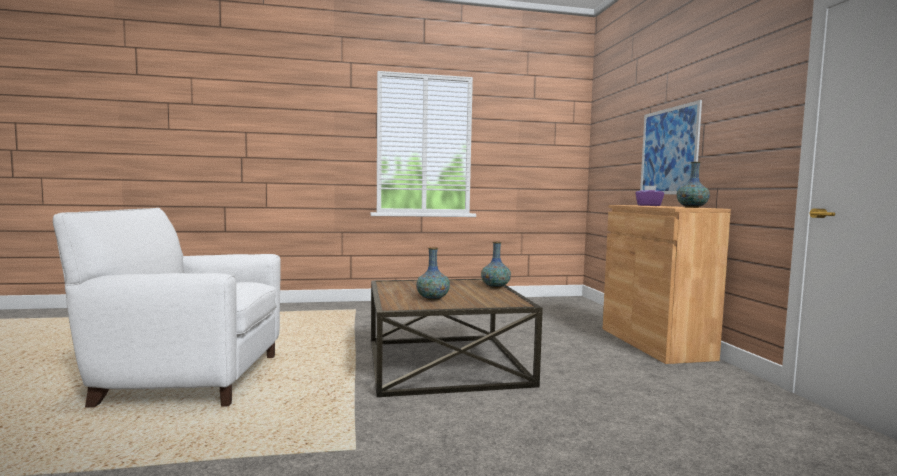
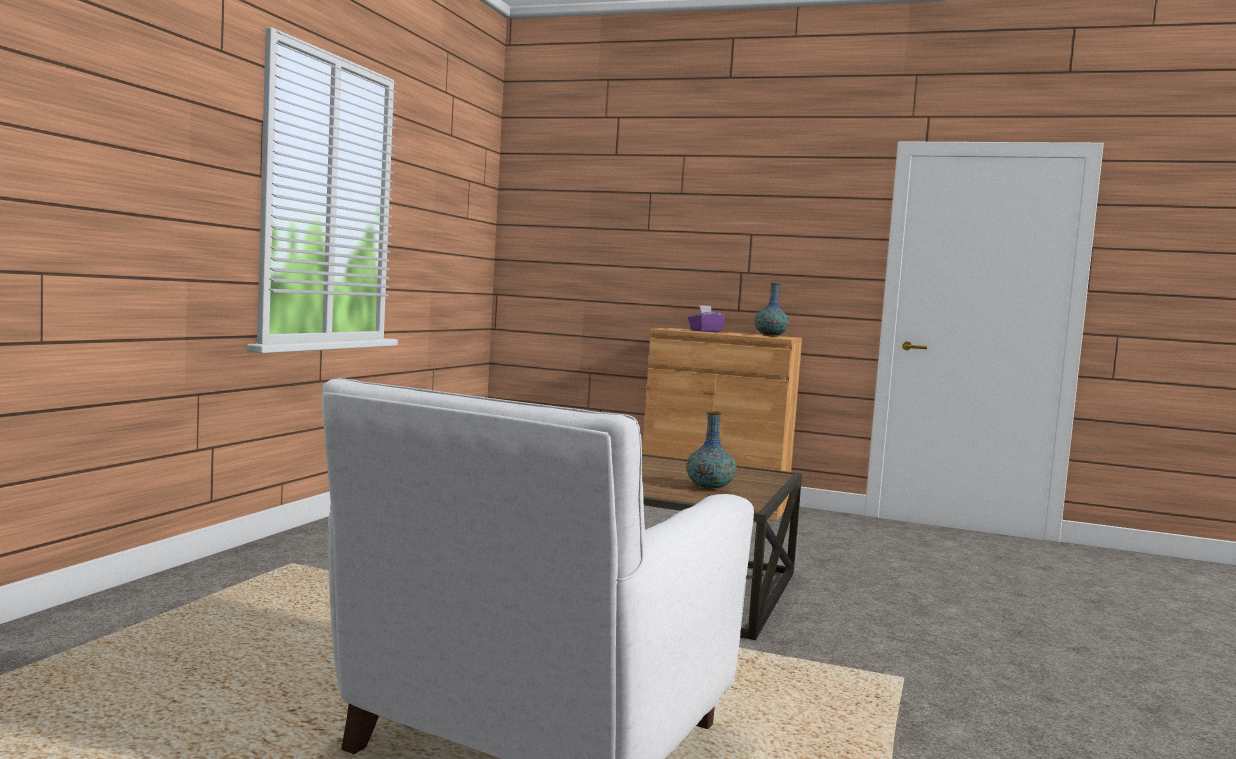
camera: 60 degrees left, 0 degrees up
(495, 287) = (670, 460): vase -> none
(668, 151) = (692, 259): picture -> none

